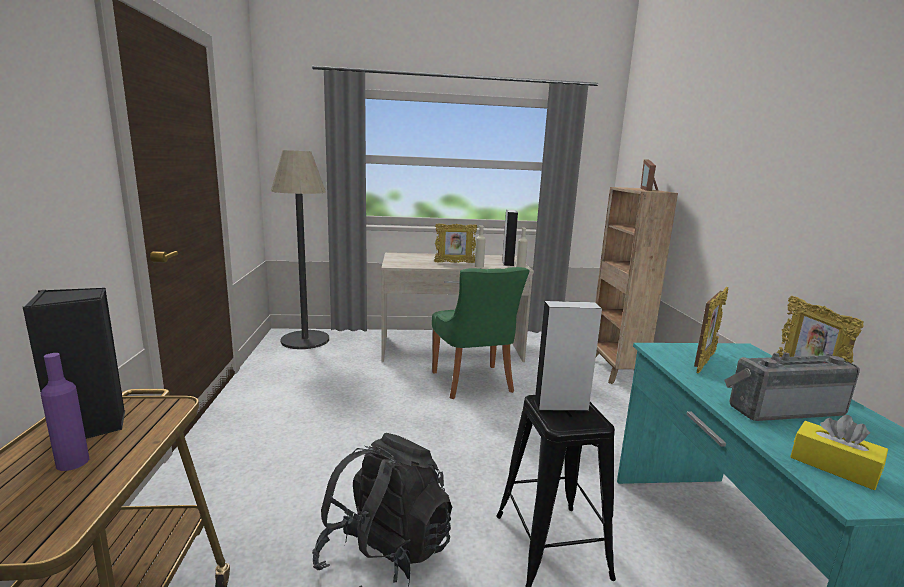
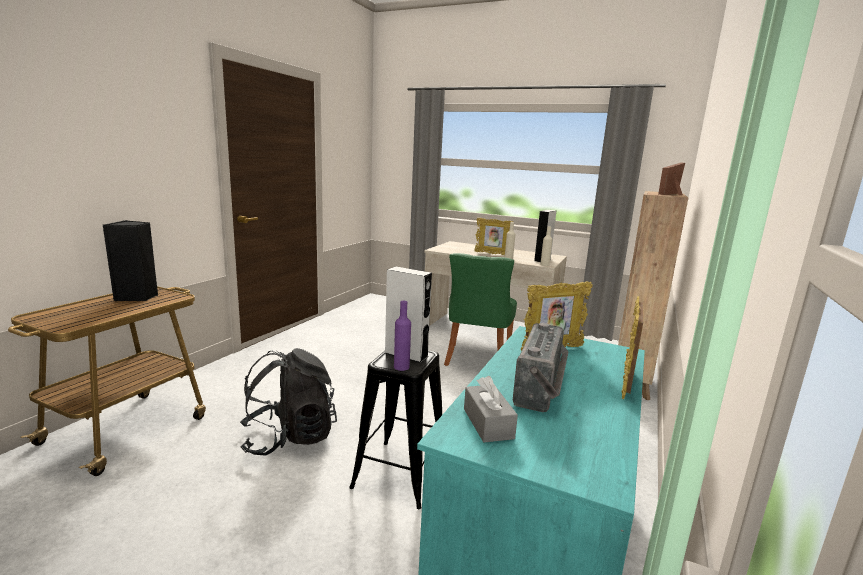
camera: 30 degrees right, 0 degrees up
(73, 462) = (111, 307): purple bottle -> purple bottle (401, 367)
(305, 340) = (384, 304): floor lamp -> none
(781, 408) = (543, 388): radio -> radio turned 90 degrees clockwise
(833, 466) = (488, 423): yellow tissue box -> grey tissue box

